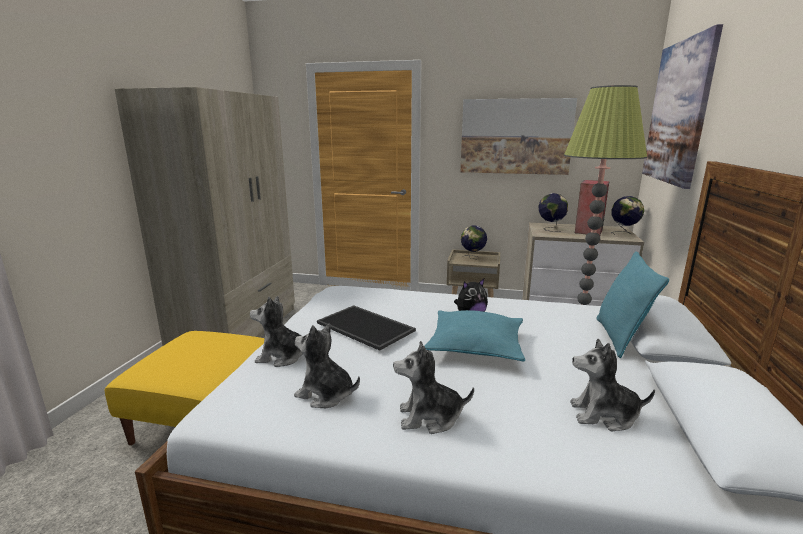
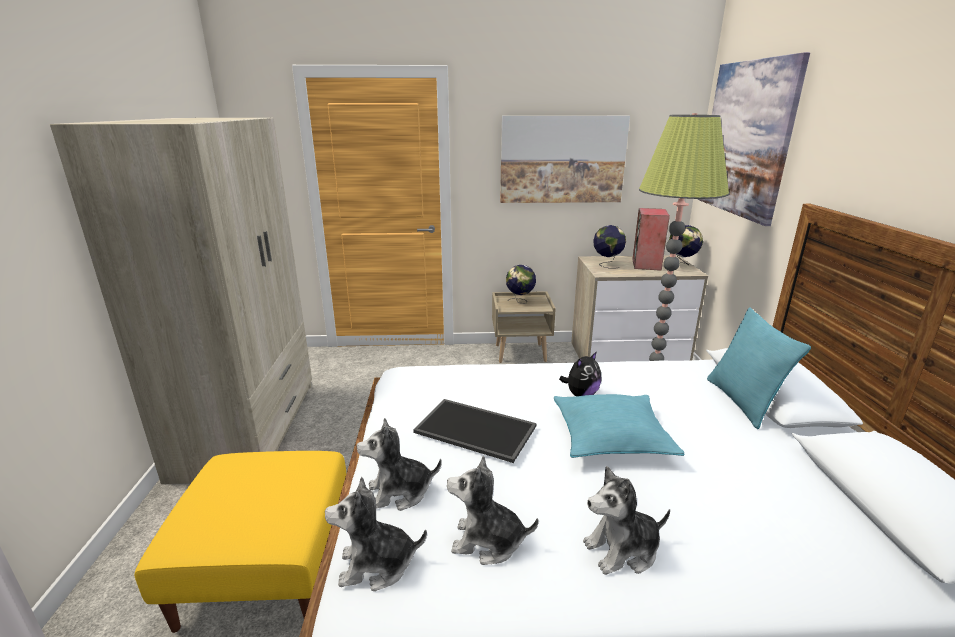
camera: 15 degrees left, 5 degrees up
(604, 415) = (785, 508): plush toy -> plush toy (376, 565)

